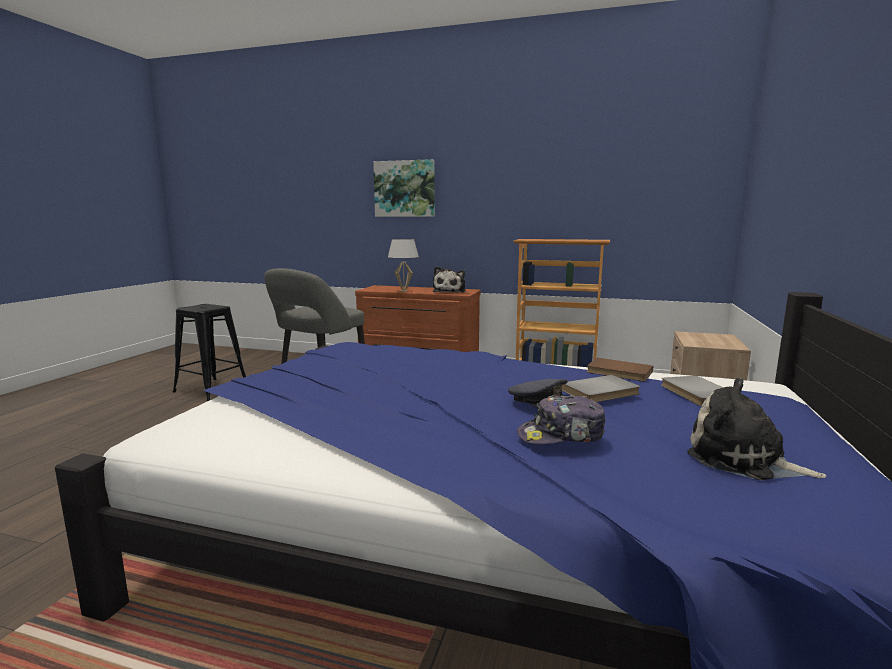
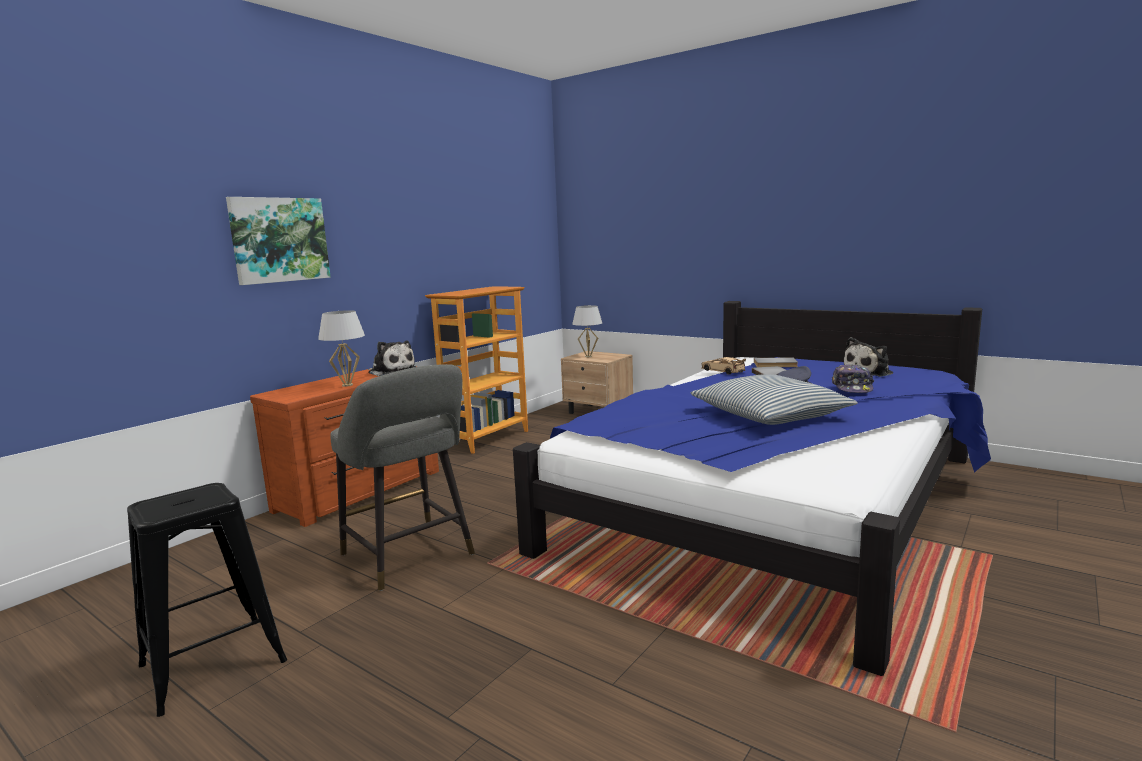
camera: 70 degrees left, 0 degrees up
(392, 397) = (769, 415): none -> pillow
(618, 372) = (722, 371): brown book -> beige toy car
(701, 337) = (588, 356): none -> white table lamp

